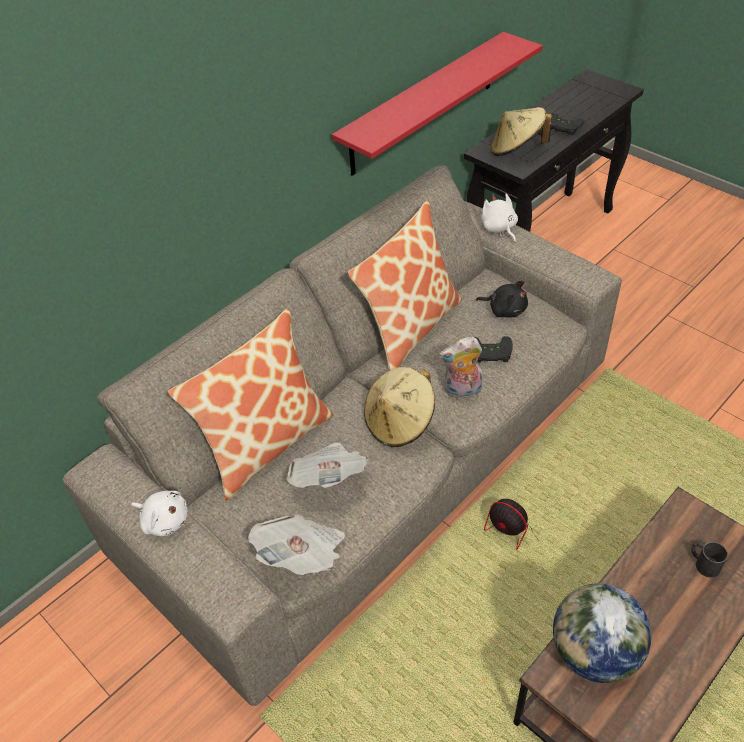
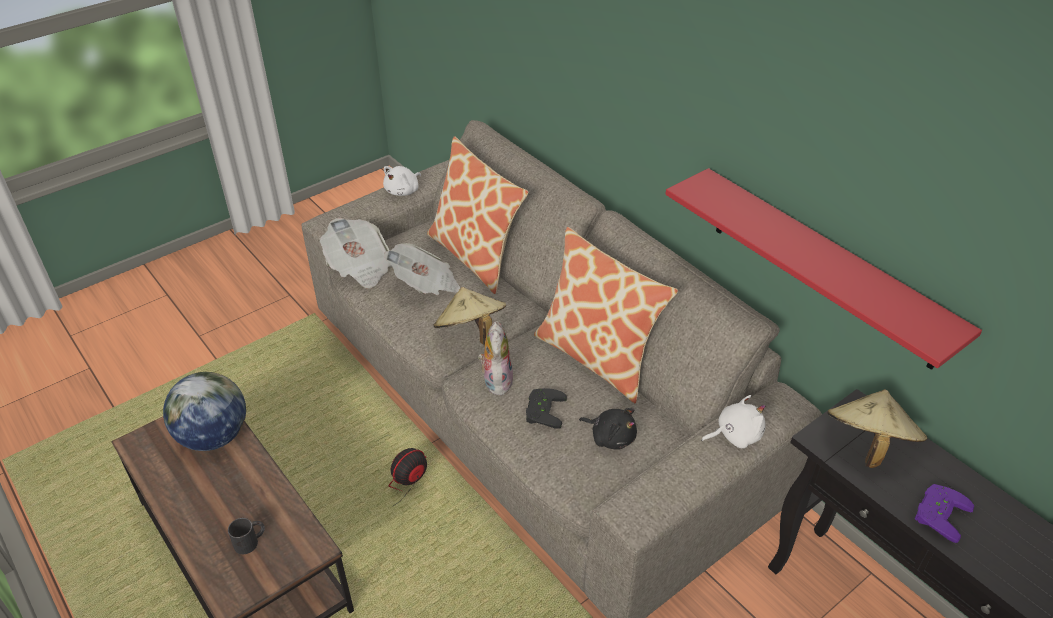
camera: 95 degrees right, 5 degrees down
(505, 309) = (611, 437): black plush toy -> black plush toy turned 90 degrees counterclockwise
(562, 127) = (938, 512): black game controller -> purple game controller

